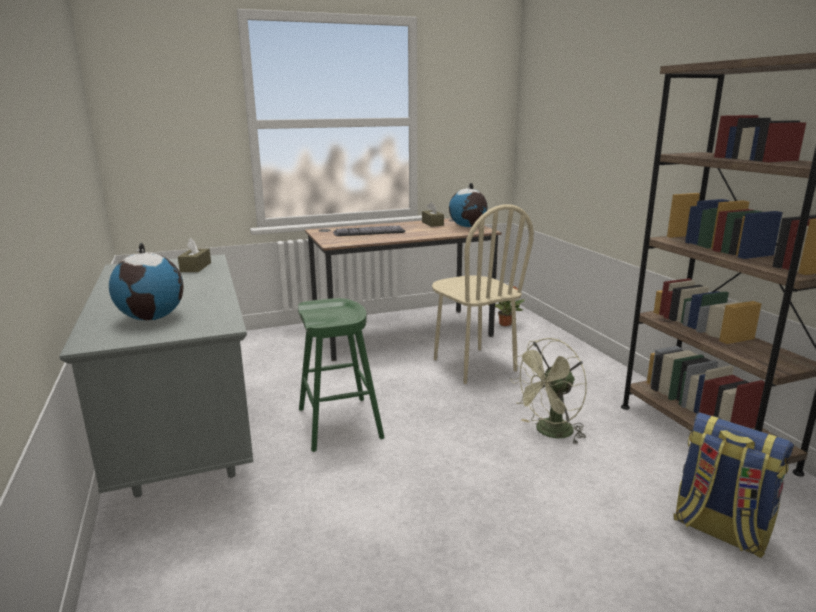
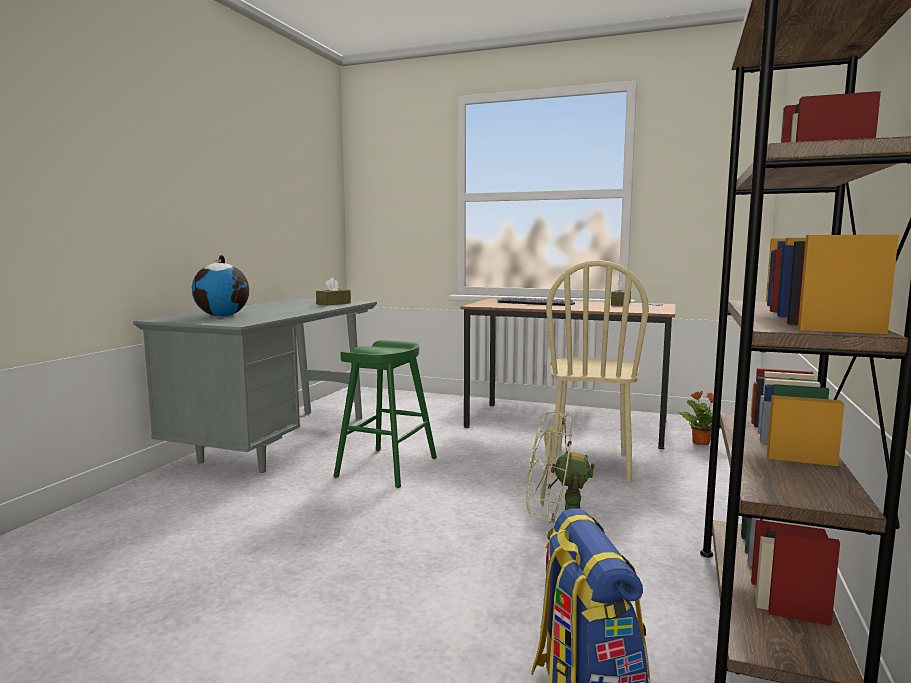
camera: 40 degrees right, 10 degrees down
(467, 226) = (651, 308): globe -> none

